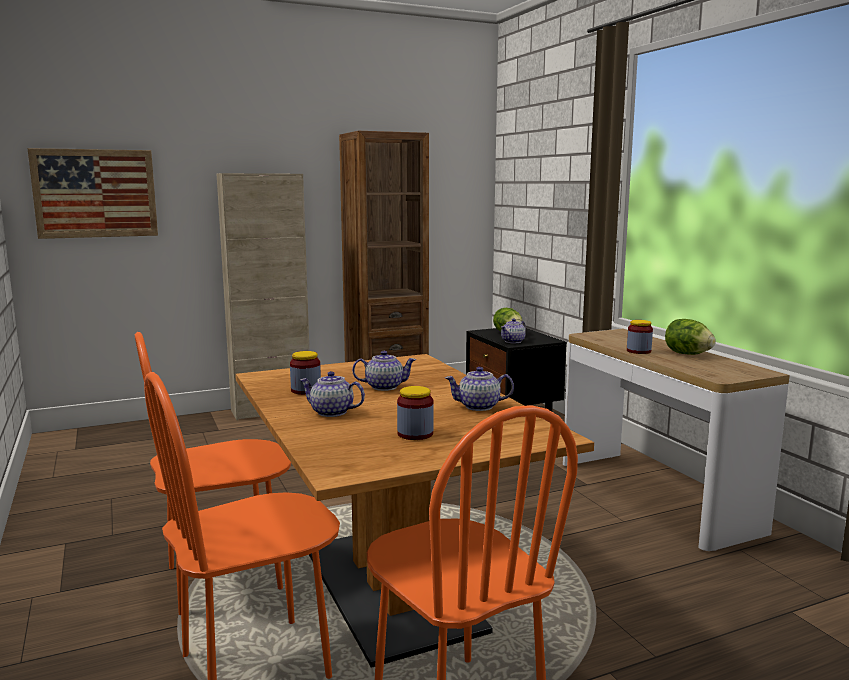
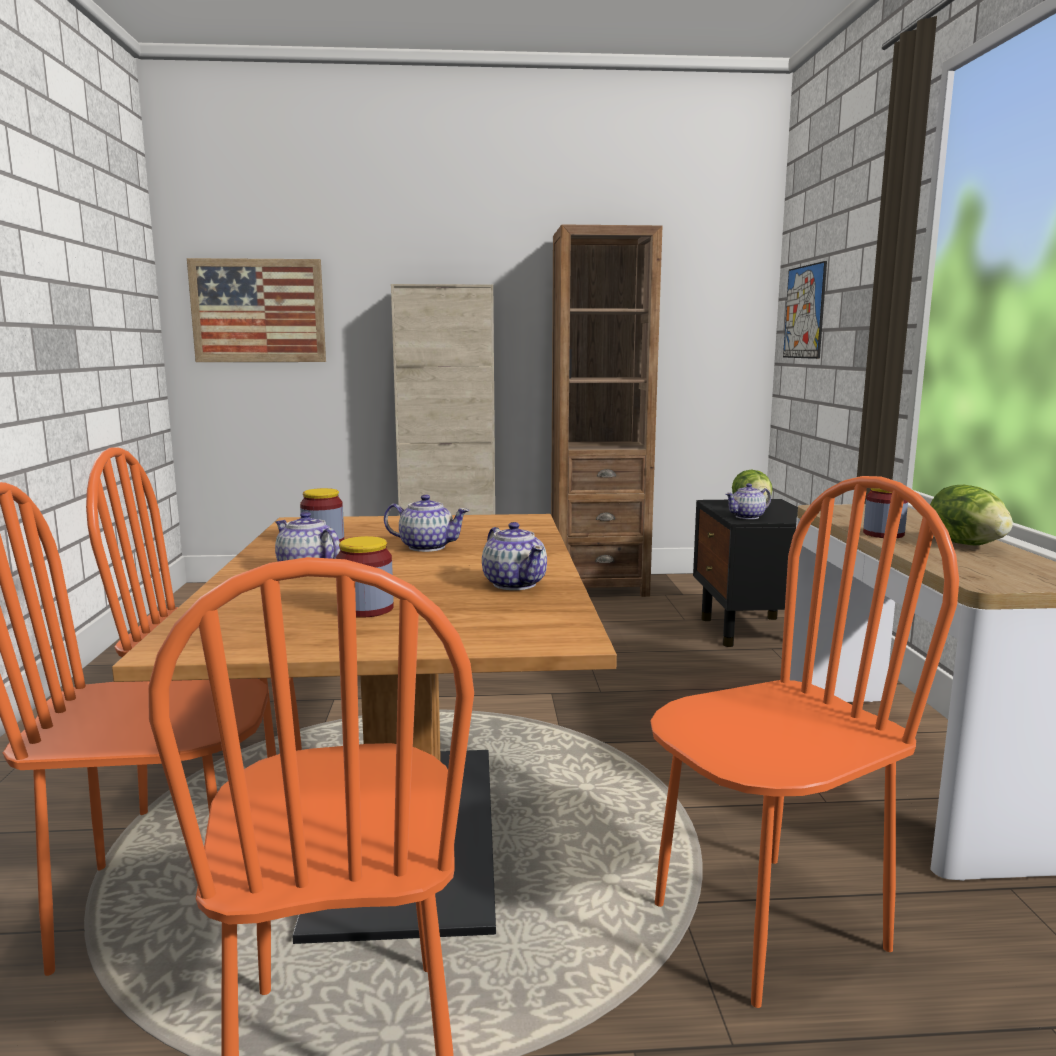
camera: 20 degrees right, 0 degrees up
(479, 406) = (514, 584): teapot -> teapot turned 135 degrees counterclockwise
(522, 194) = (804, 312): none -> picture
(635, 594) = (767, 925): none -> orange chair

